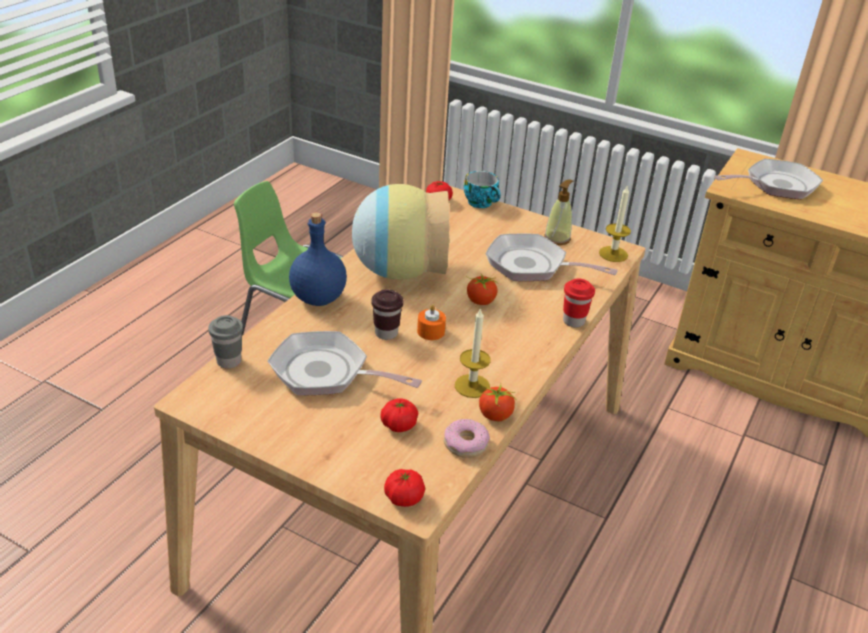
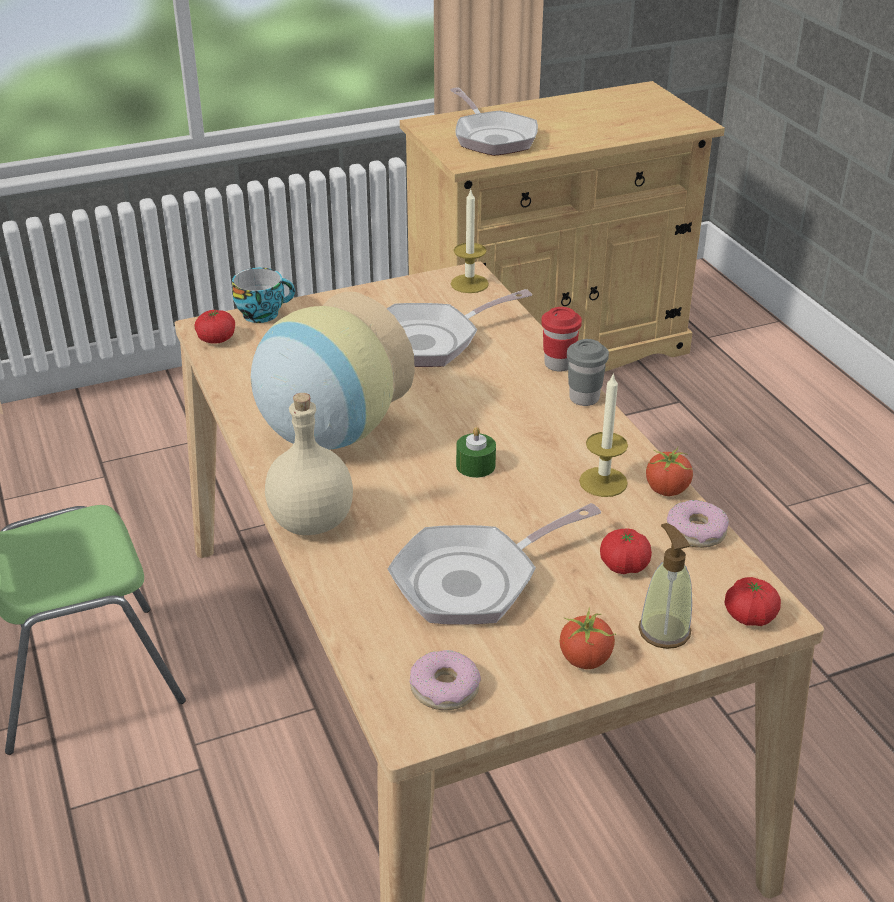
camera: 50 degrees left, 0 degrees up
(228, 399) = (444, 688): none -> donut
(229, 361) = (364, 656): grey cup -> grey cup (584, 398)
(317, 299) = (311, 523): blue bottle -> beige bottle
(386, 333) = (444, 500): brown cup -> none
(431, 331) = (475, 465): orange candle -> green candle
(480, 301) = (457, 405): tomato -> tomato (585, 659)
(557, 238) = (399, 301): soap dispenser -> soap dispenser (664, 631)
(776, 185) = (492, 137): frying pan -> frying pan turned 135 degrees clockwise

